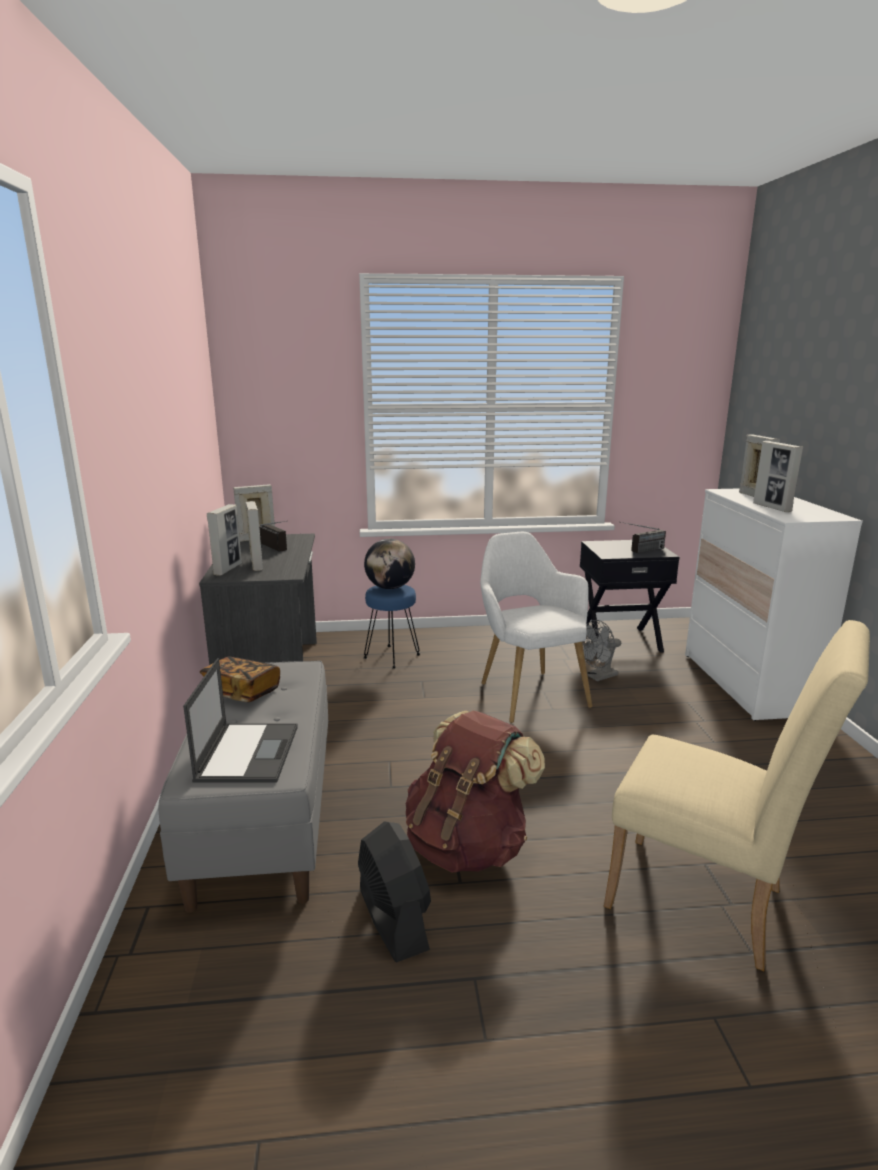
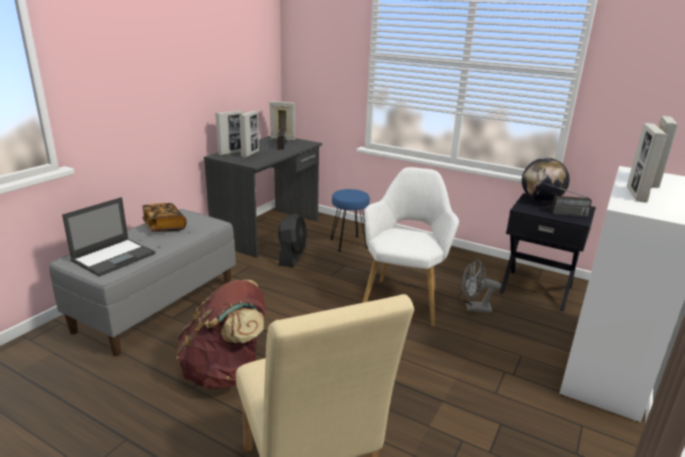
camera: 35 degrees right, 5 degrees up
(390, 587) = (352, 192): globe -> globe (540, 201)
(393, 918) = (137, 386): black fan -> black fan (292, 256)

